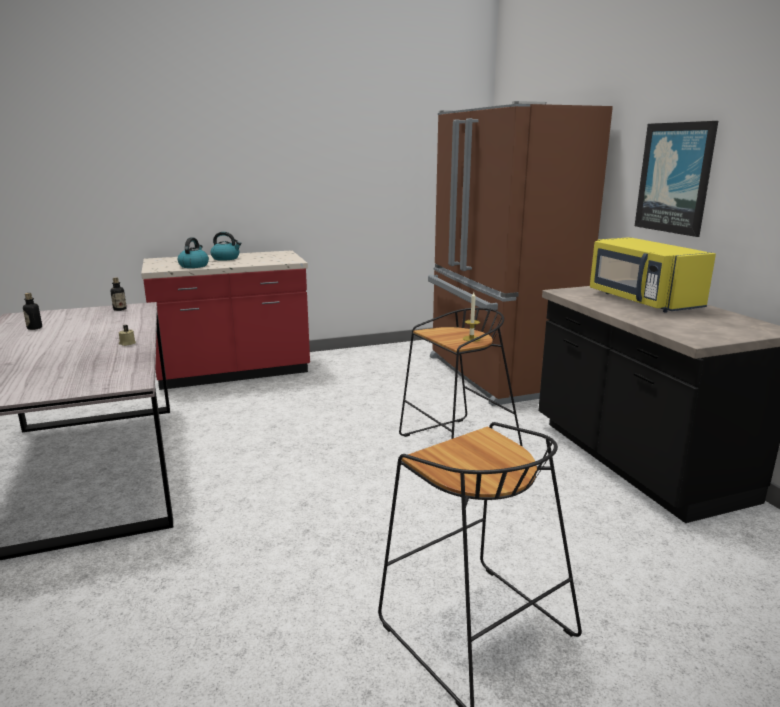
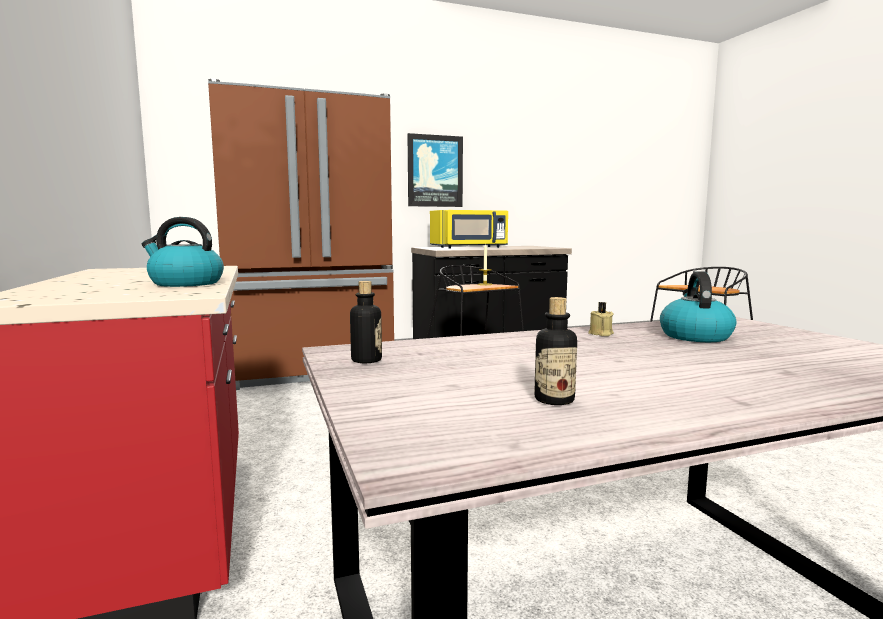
camera: 90 degrees left, 10 degrees down
(226, 258) = (119, 278): kettle -> kettle (694, 336)

